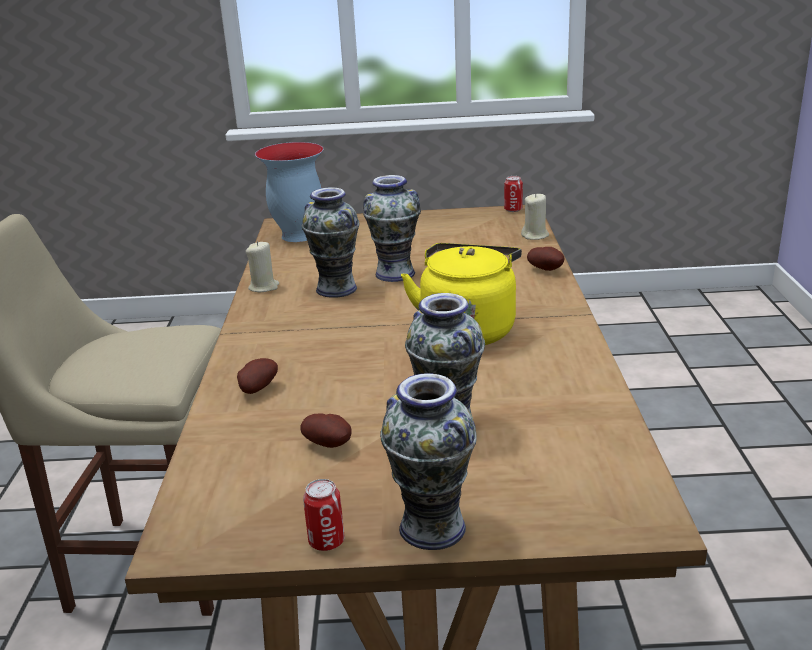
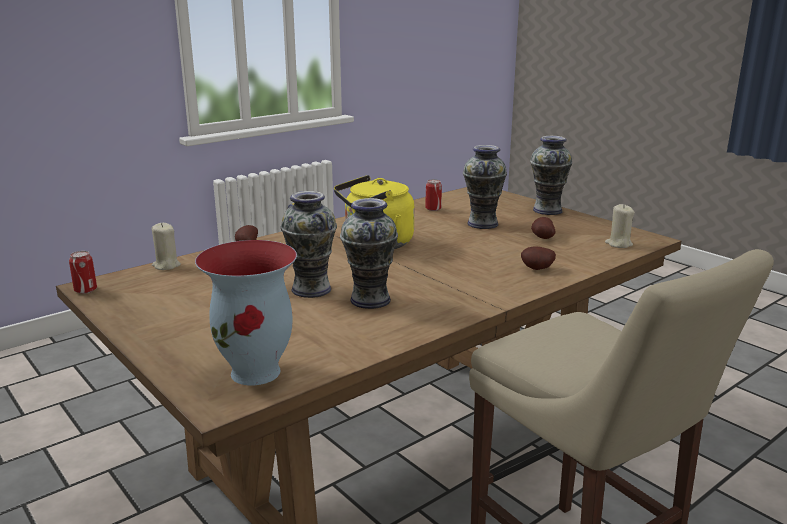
camera: 130 degrees left, 5 degrees down
(264, 287) = (408, 330): beige candle -> beige candle (618, 244)
(326, 541) = (590, 220): can -> can (433, 209)

